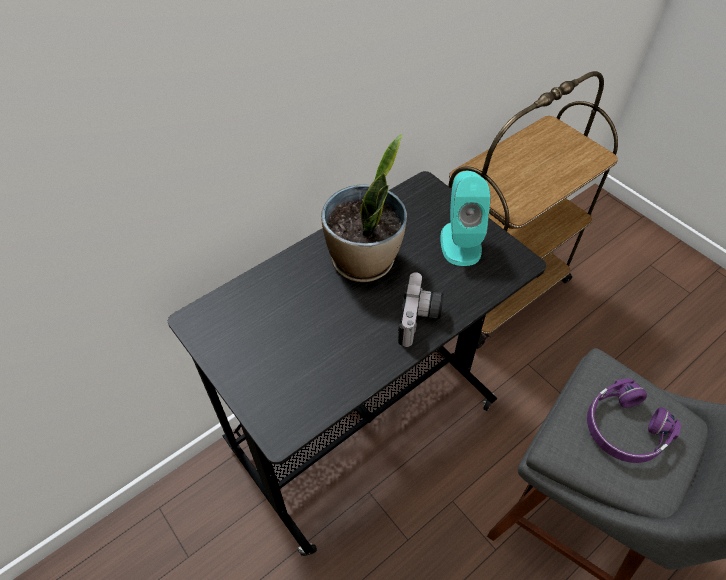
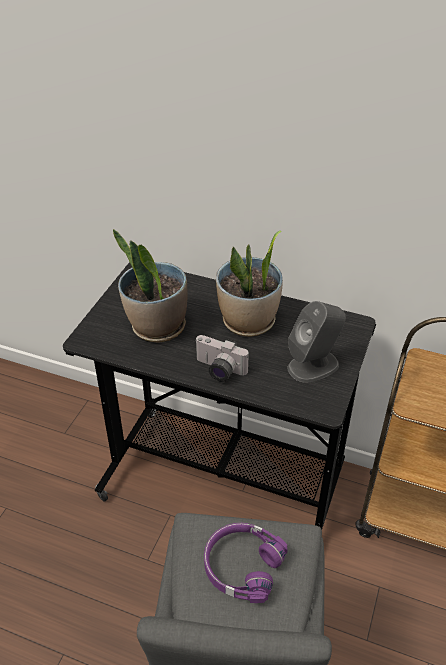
camera: 60 degrees right, 10 degrees down
(312, 345) = (157, 327): none -> potted plant
(420, 320) = (218, 370): camera -> camera turned 45 degrees clockwise
(460, 242) = (313, 365): turquoise speaker -> grey speaker

